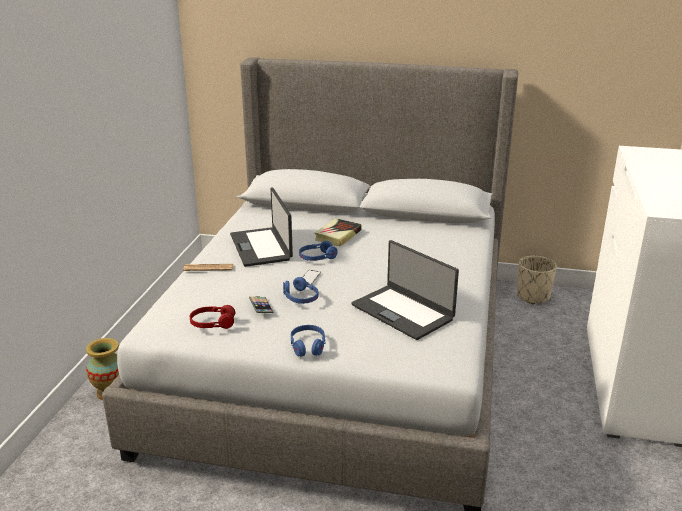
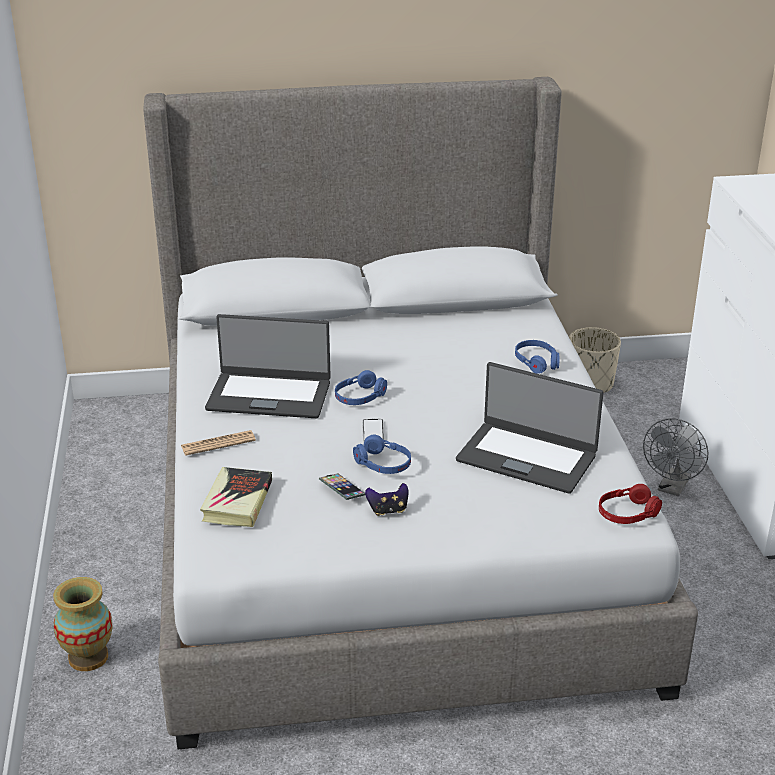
camera: 20 degrees left, 5 degrees up
(213, 323) = (295, 528): red headphones -> red headphones (627, 513)
(261, 247) = (269, 395): laptop -> laptop turned 45 degrees counterclockwise
(282, 325) = (388, 510): none -> game controller
(308, 346) = (442, 532): blue headphones -> blue headphones (537, 362)
(338, 235) = (362, 356): book -> book (237, 502)
(557, 373) = (672, 488): none -> grey fan

